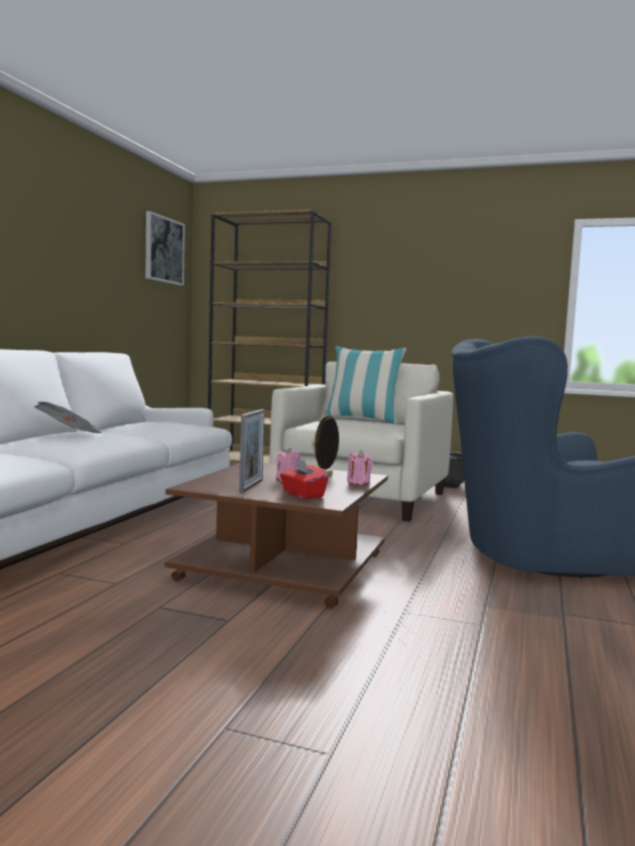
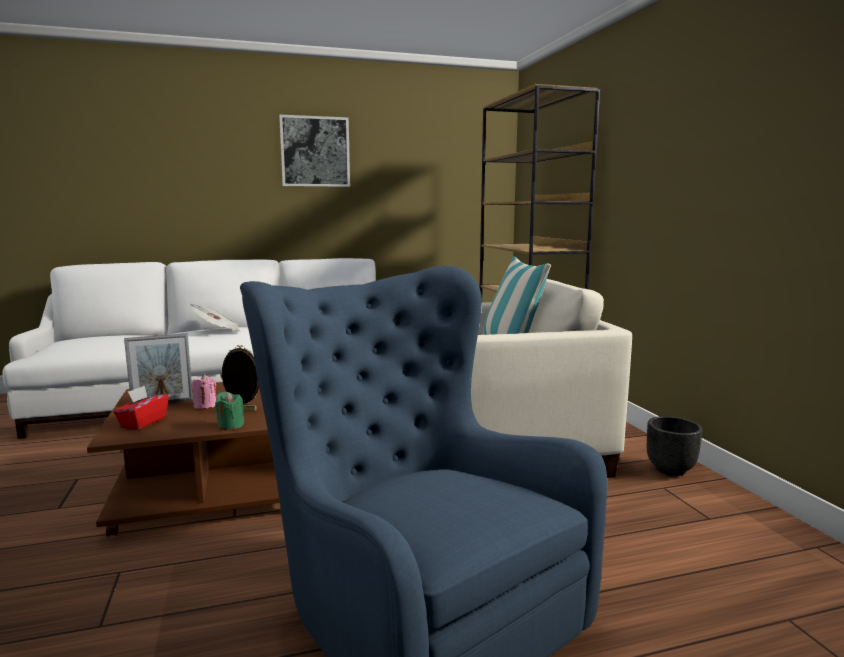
camera: 55 degrees right, 5 degrees up
(163, 250) = (463, 151): picture -> picture (315, 152)
(358, 482) = (230, 425): pink candle -> green candle

